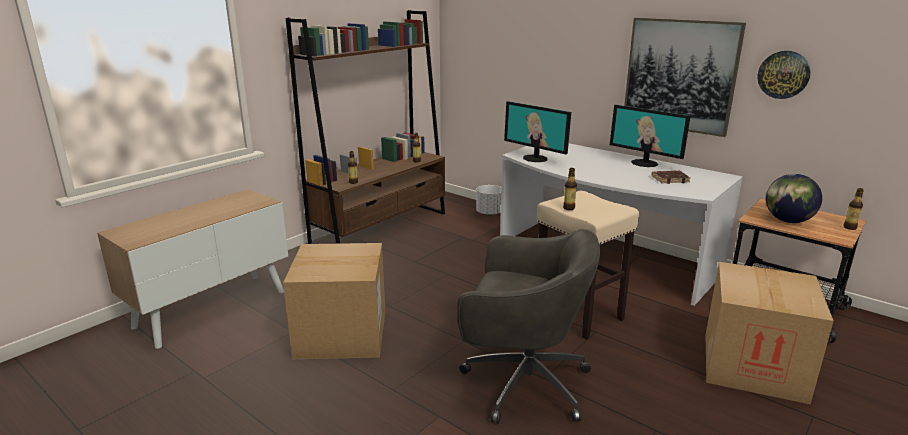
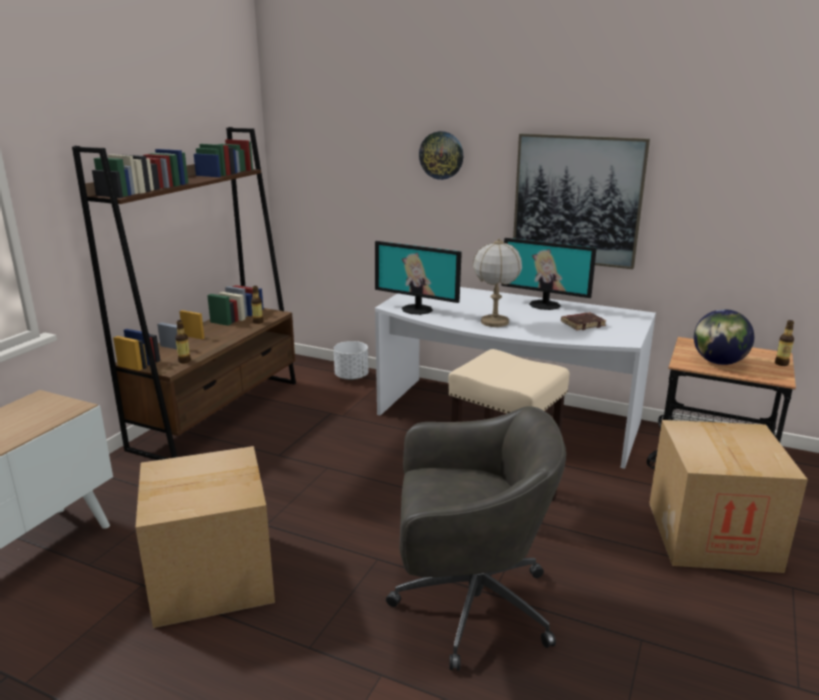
camera: 15 degrees left, 0 degrees up
(569, 208) = (489, 376): bottle -> none
(594, 172) = (495, 322): none -> table lamp
(783, 74) = (694, 196): wall clock -> wall clock (441, 155)

